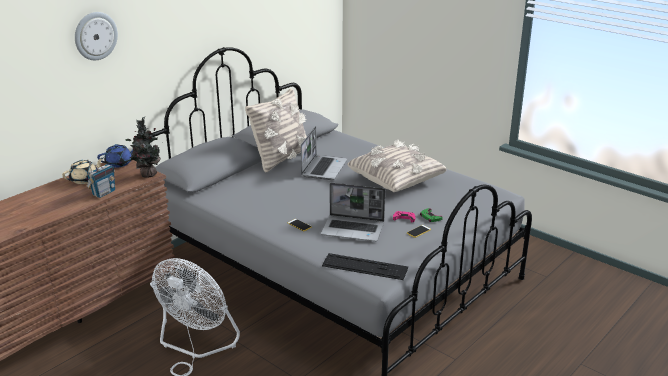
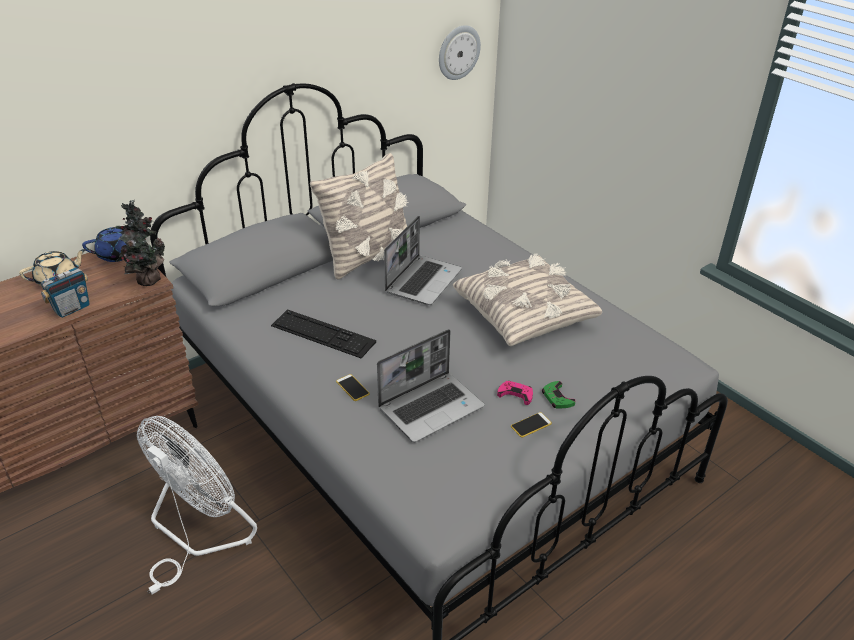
camera: 10 degrees right, 10 degrees up
(95, 36) = (69, 65): wall clock -> wall clock (458, 52)
(353, 229) = (431, 407): laptop -> laptop turned 60 degrees counterclockwise
(364, 267) = (425, 488): keyboard -> keyboard (323, 334)

